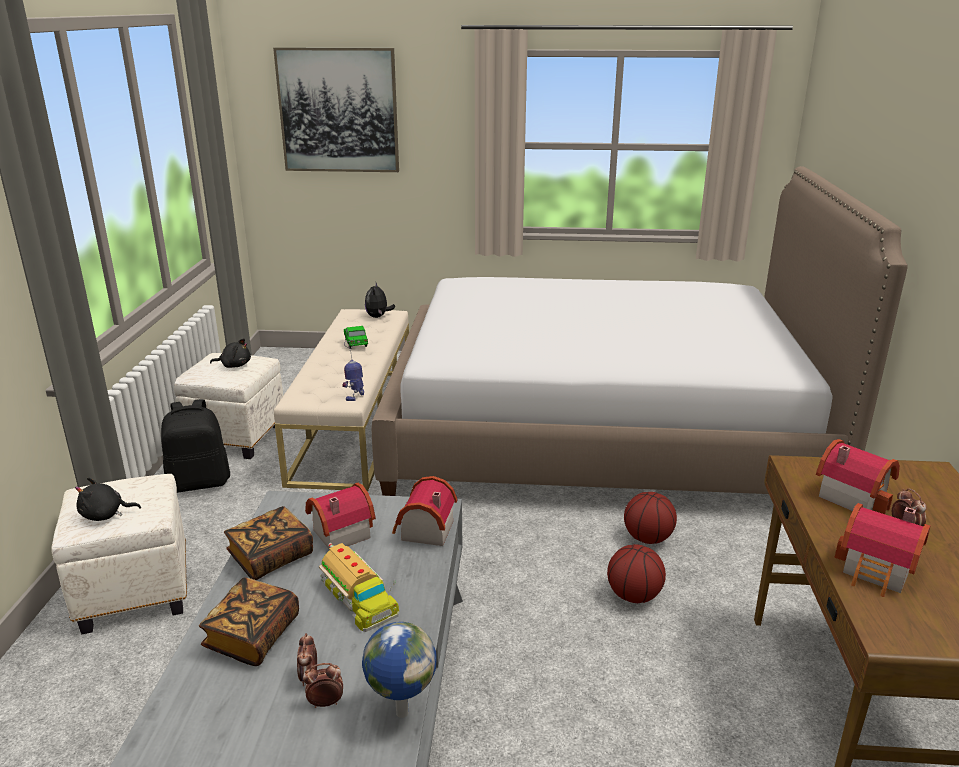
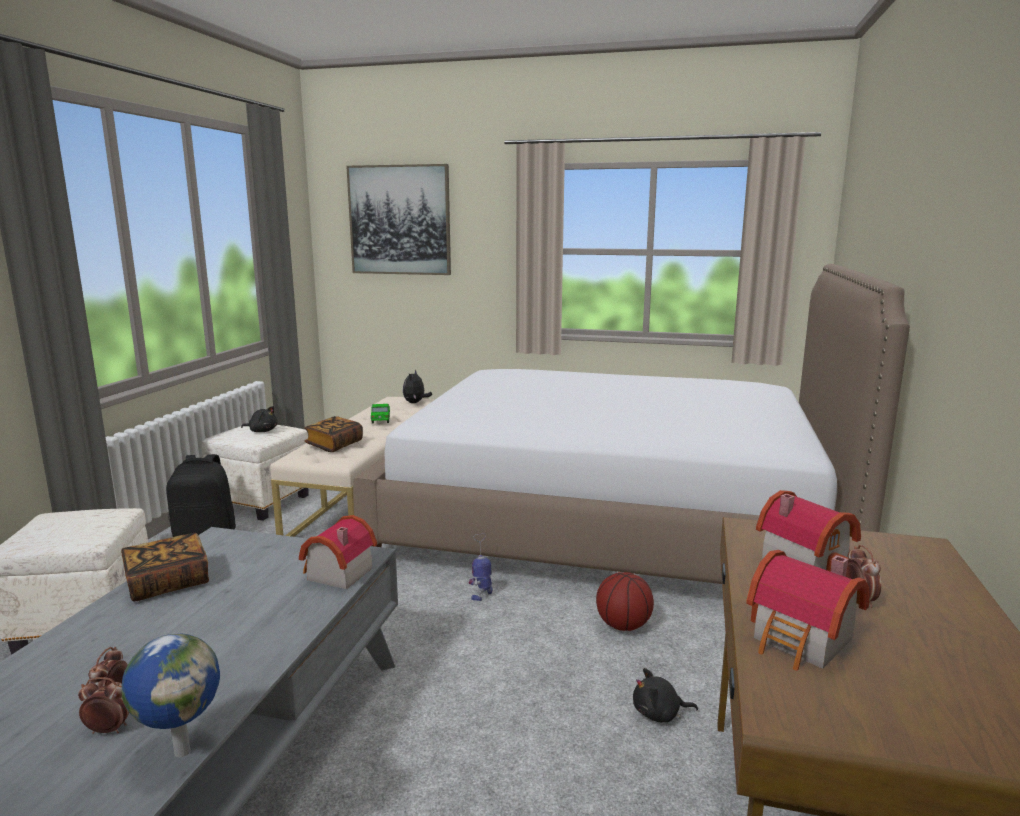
camera: 10 degrees right, 10 degrees down
(105, 515) = (51, 535): black plush toy -> black plush toy (659, 714)
(253, 636) = (90, 653): book -> book (334, 445)
(338, 533) = (250, 567): toy house -> none
(356, 396) = (351, 458): toy robot -> toy robot (483, 594)
(356, 598) = (222, 628): toy truck -> none
(634, 596) = (584, 683): basketball -> none

